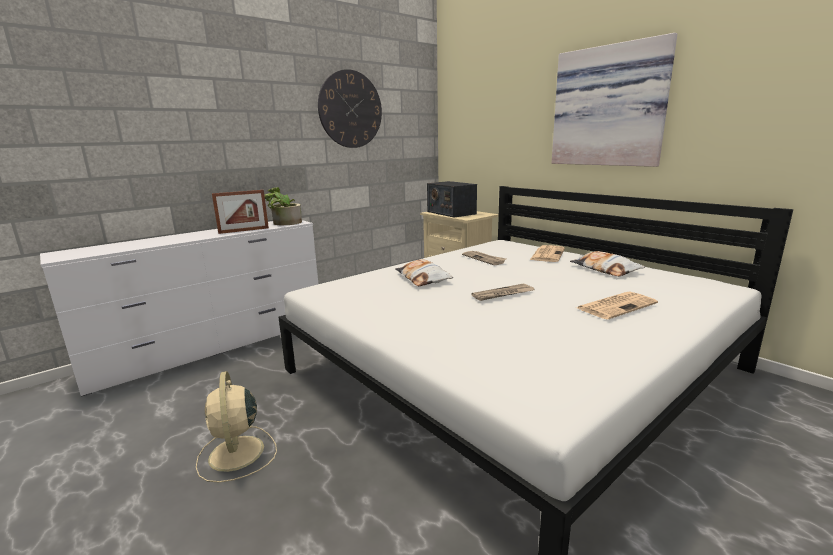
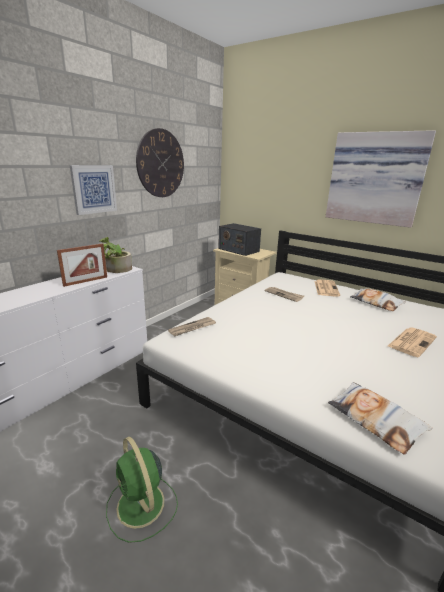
camera: 15 degrees left, 5 degrees up
(236, 454) = (141, 506): beige fan -> green fan
(265, 135) = (94, 189): none -> picture
(423, 278) = (252, 319): pillow -> pillow (375, 420)
(503, 294) = (326, 334): newspaper -> newspaper (192, 328)

